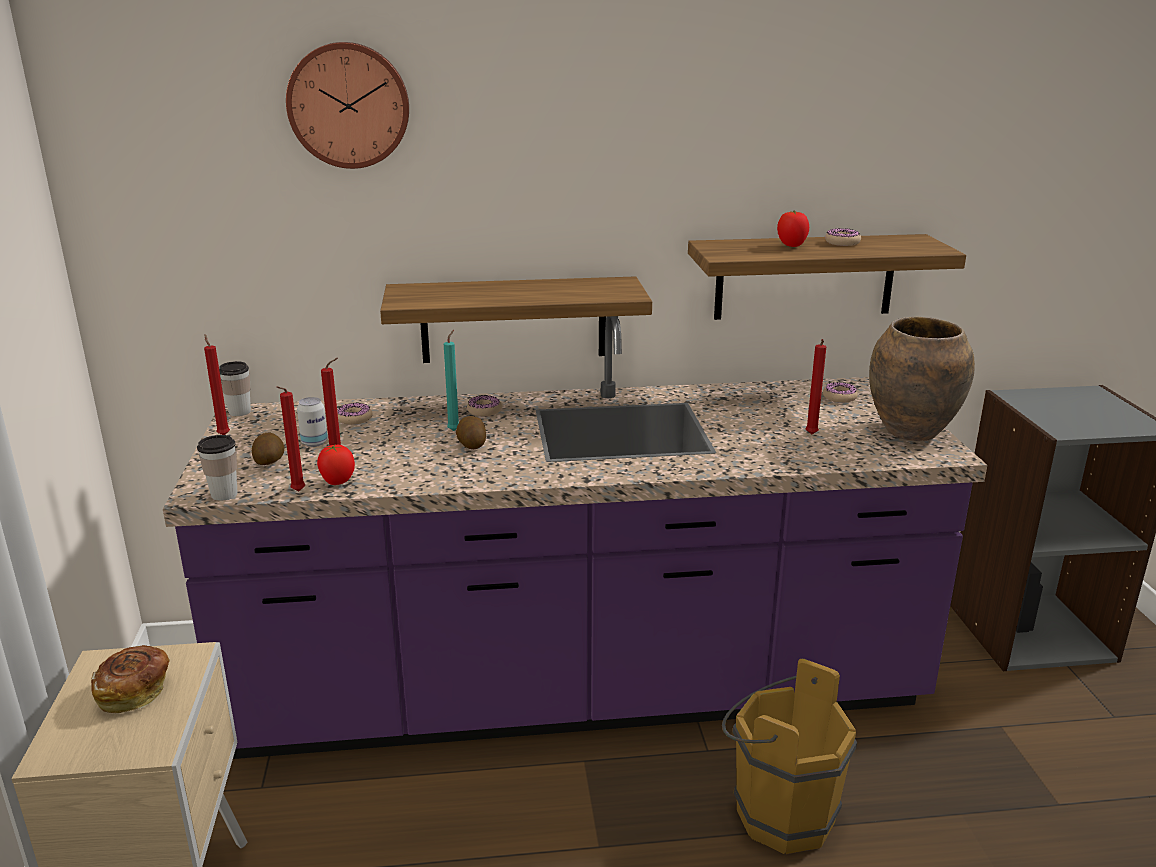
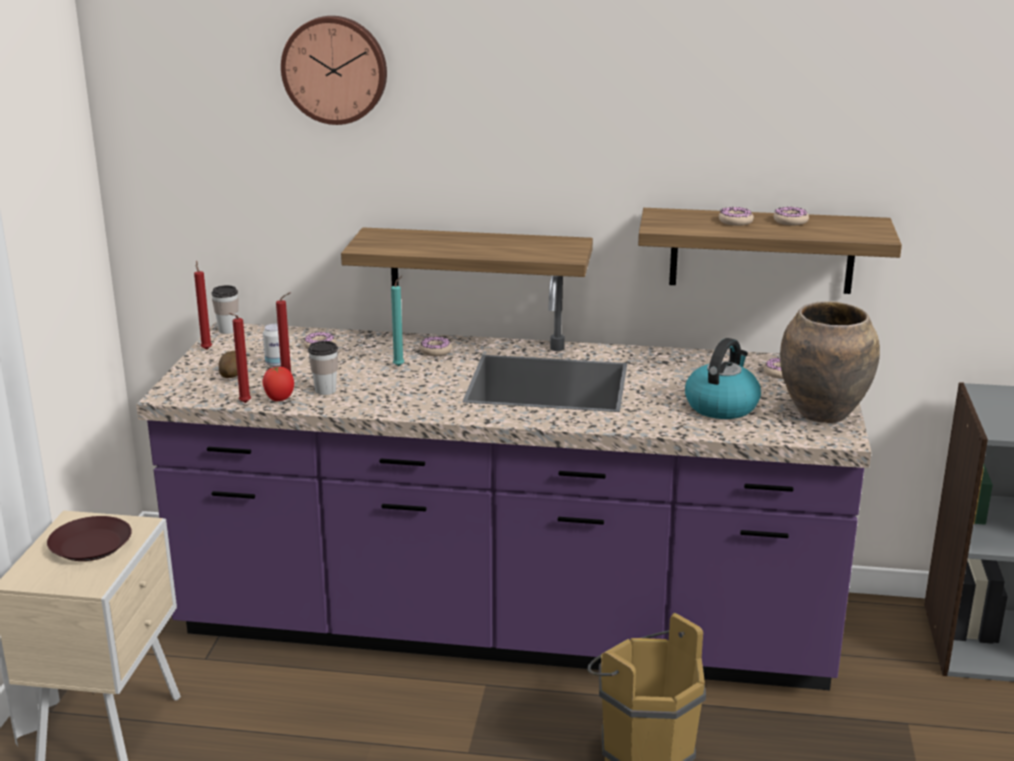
camera: 15 degrees right, 0 degrees up
(134, 692) = (91, 545): bread -> brown plate
(224, 494) = (186, 398): cup -> cup (325, 390)
(471, 444) = (407, 380): potato -> none
(791, 246) = (735, 221): tomato -> donut
(811, 435) = (721, 406): red candle -> kettle

